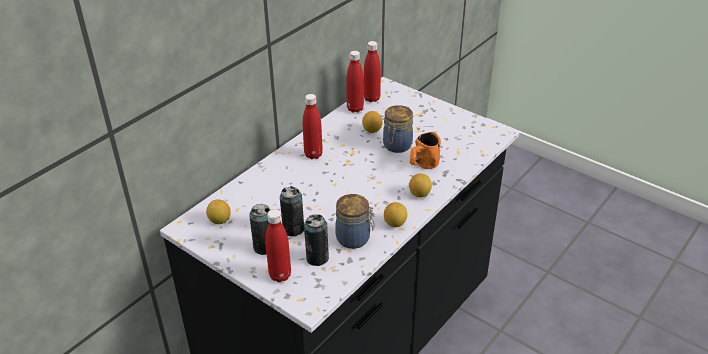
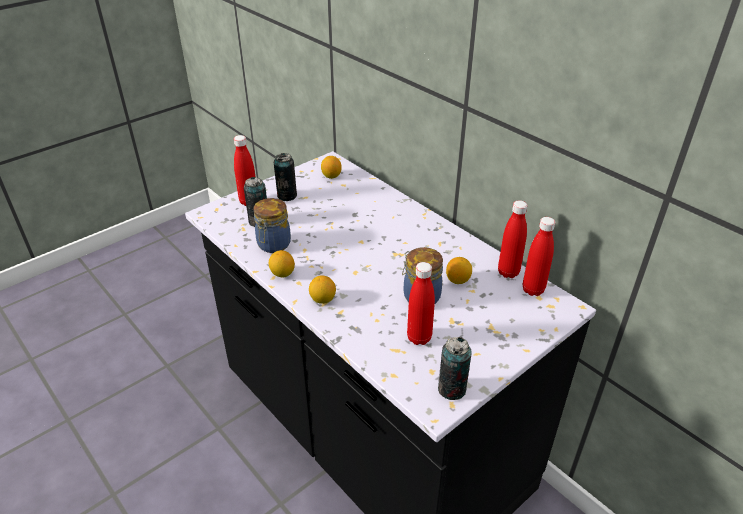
camera: 100 degrees right, 0 degrees up
(293, 229) = (303, 212): can -> can (452, 389)
(313, 155) = (416, 232): red bottle -> red bottle (419, 338)
(422, 165) = (375, 311): orange mug -> none

